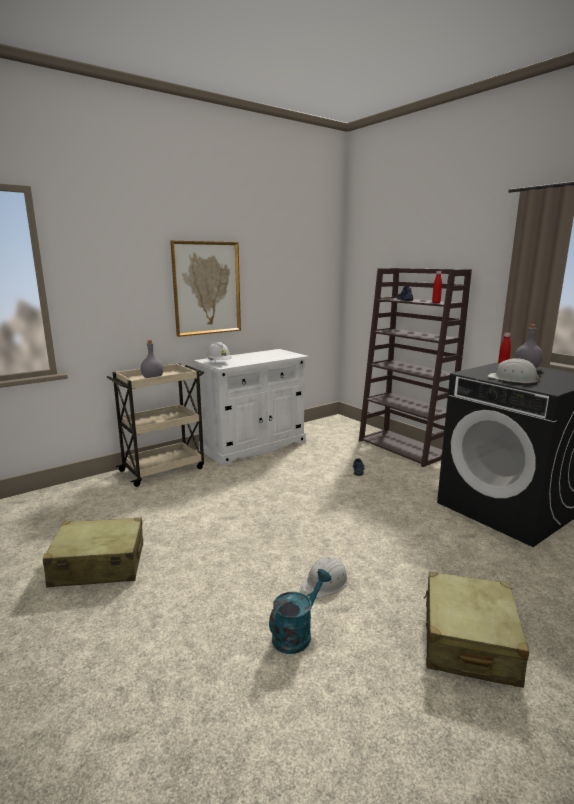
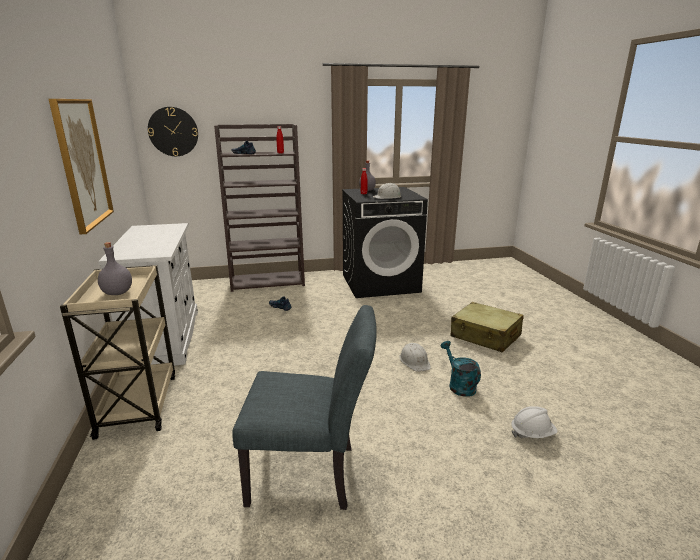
camera: 65 degrees left, 5 degrees up
(98, 565) = (312, 475): beige suitcase -> grey chair
(219, 362) = (140, 253): white hard hat -> white hard hat (532, 433)
(366, 274) = (173, 131): none -> wall clock

